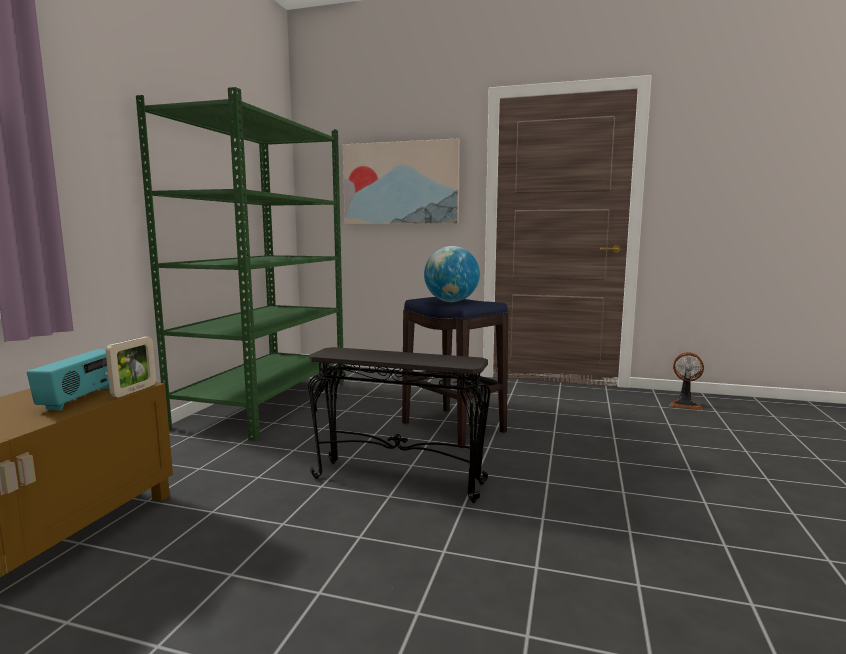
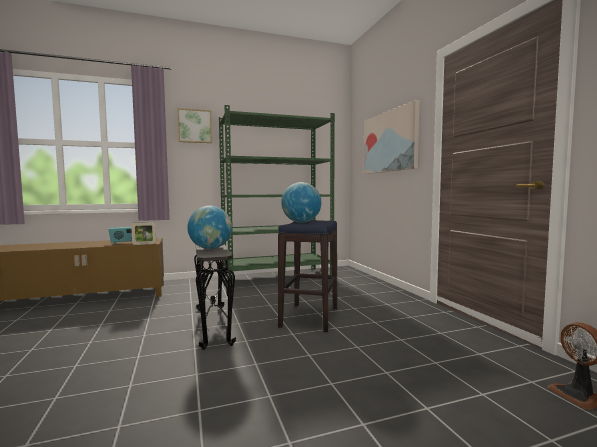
camera: 55 degrees right, 5 degrees down
(88, 105) = (194, 126): none -> picture
(411, 358) = (210, 248): none -> globe

